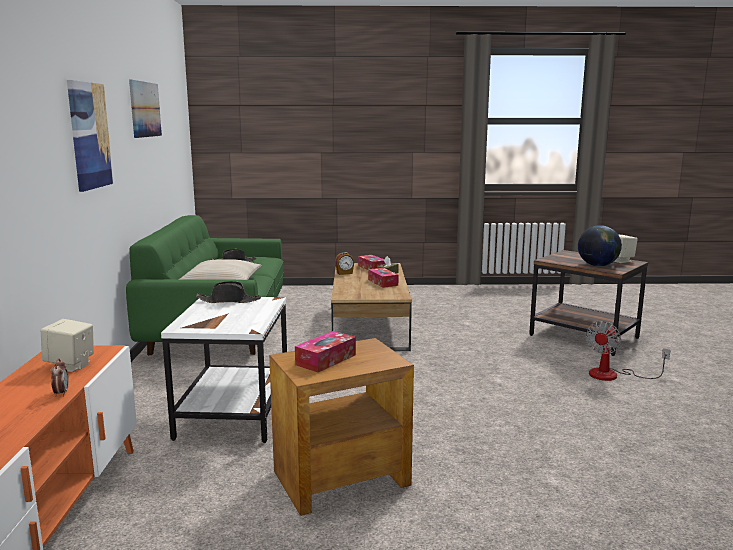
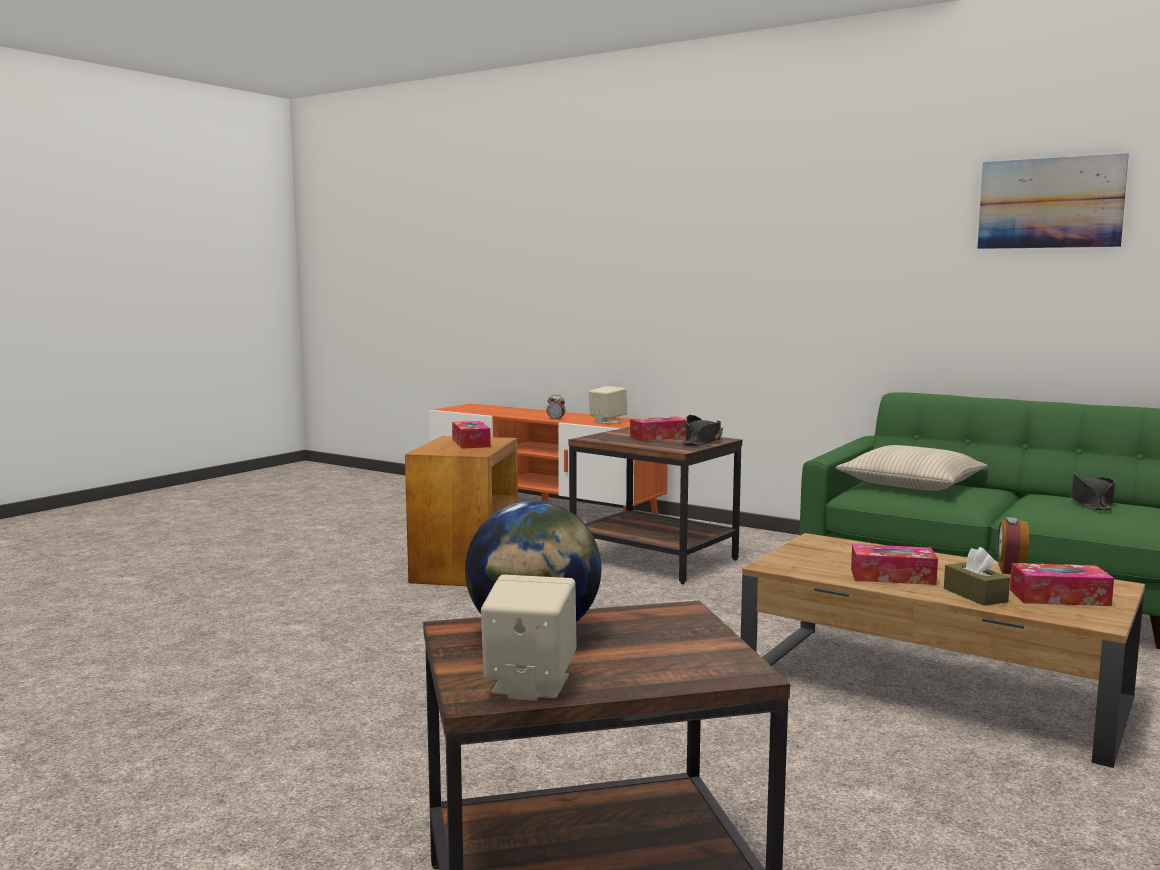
camera: 125 degrees right, 5 degrees down
(89, 135) = (823, 243): picture -> none
(218, 313) = (659, 437): none -> tissue box
(233, 413) = (655, 559): white side table -> brown side table
(613, 375) = (373, 799): fan -> none

